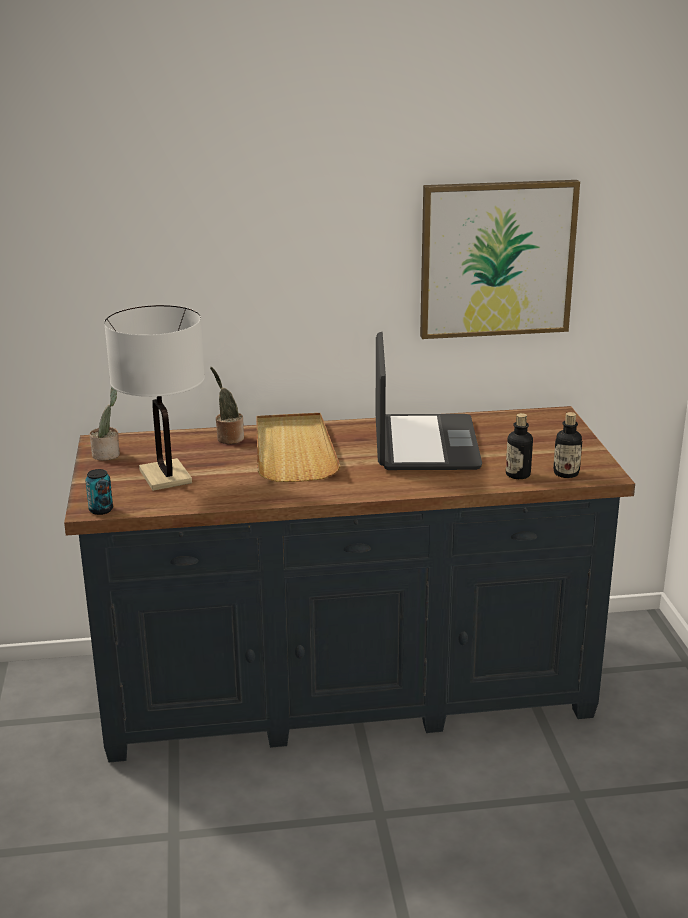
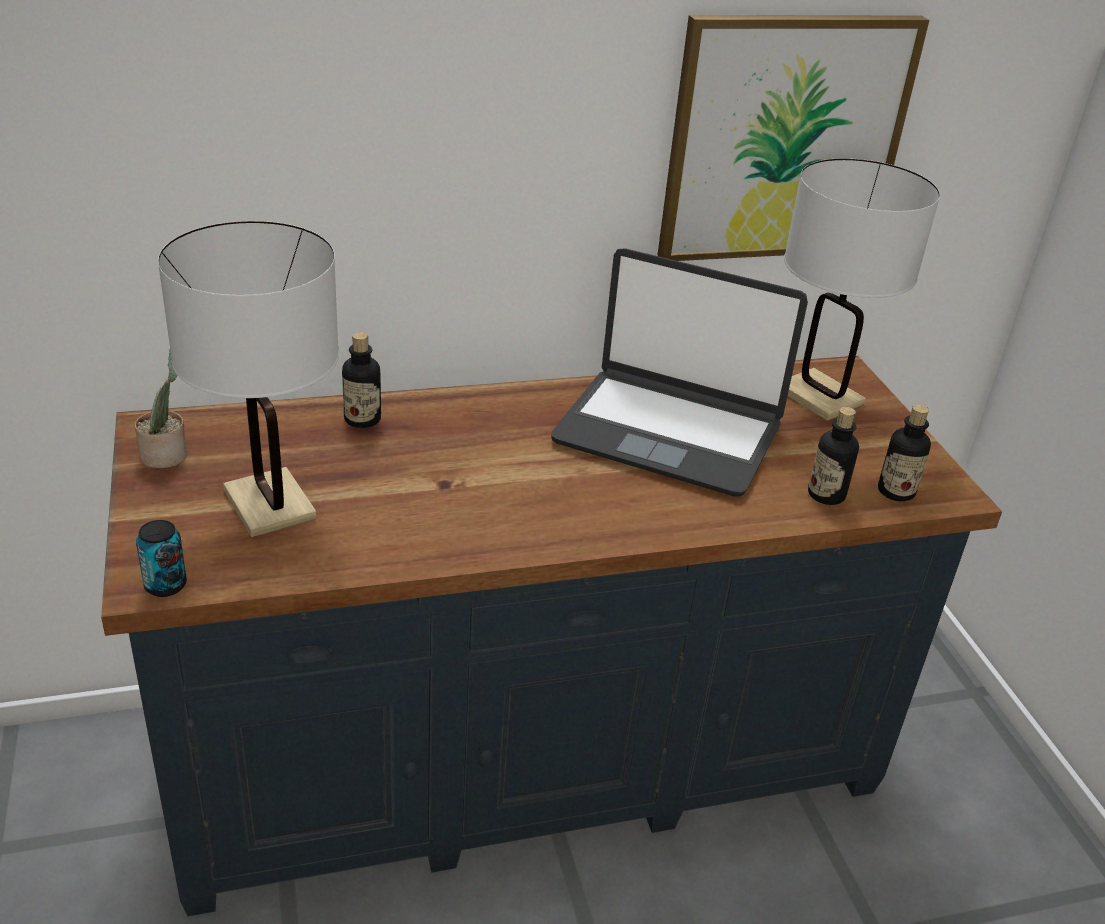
camera: 10 degrees left, 10 degrees up
(228, 438) = (362, 419): potted plant -> bottle
(294, 451) = (471, 446): beige tray -> none
(424, 445) = (668, 432): laptop -> laptop turned 120 degrees clockwise
(534, 427) = (820, 397): none -> white table lamp

